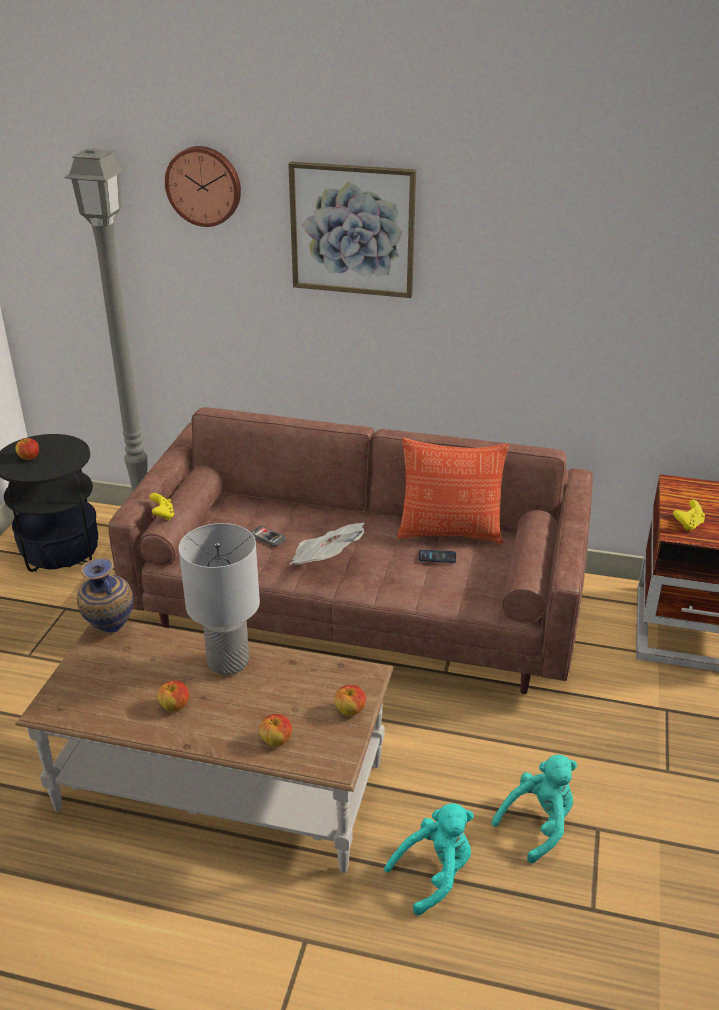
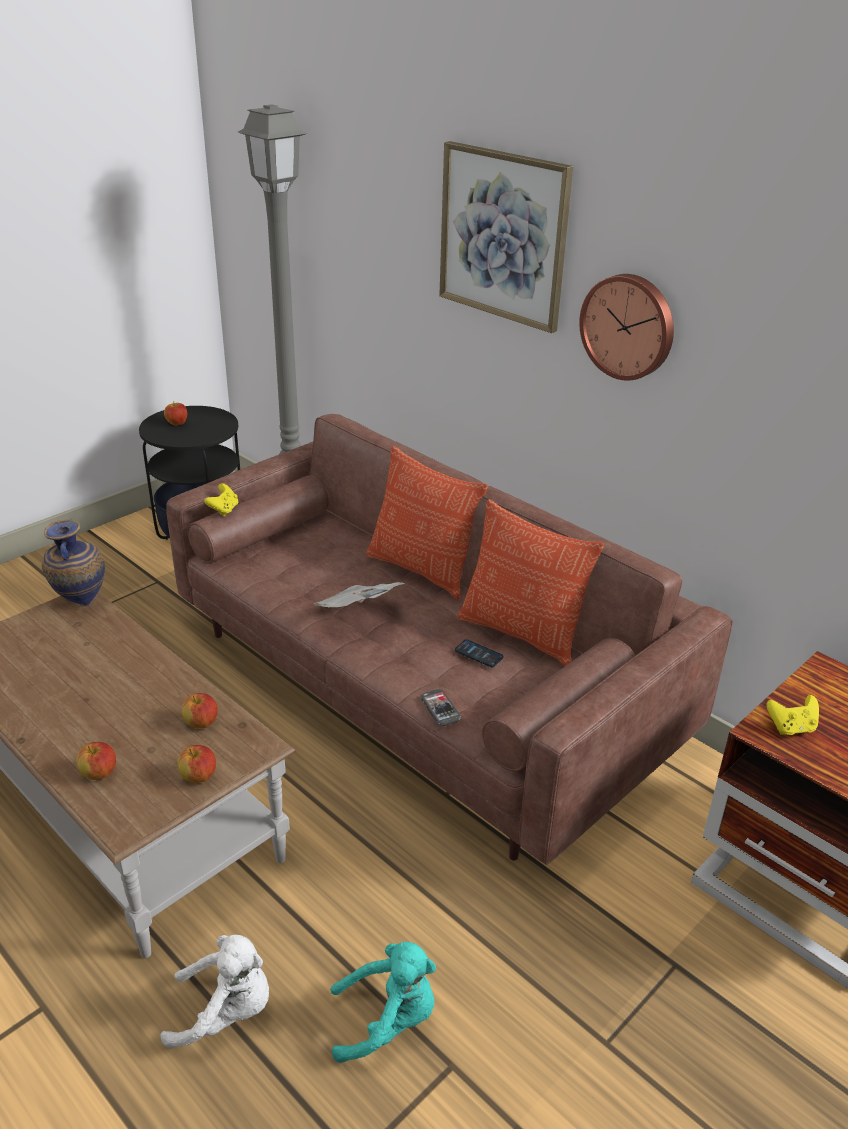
camera: 30 degrees right, 0 degrees up
(174, 706) = (53, 697): apple -> apple (201, 723)
(204, 185) = (373, 162): wall clock -> wall clock (629, 326)
(228, 665) = (141, 678): grey table lamp -> none
(268, 537) = (327, 570): phone -> phone (440, 709)
(337, 513) = (422, 570): none -> orange pillow
(435, 874) = (226, 1012): turquoise plush toy -> white plush toy

